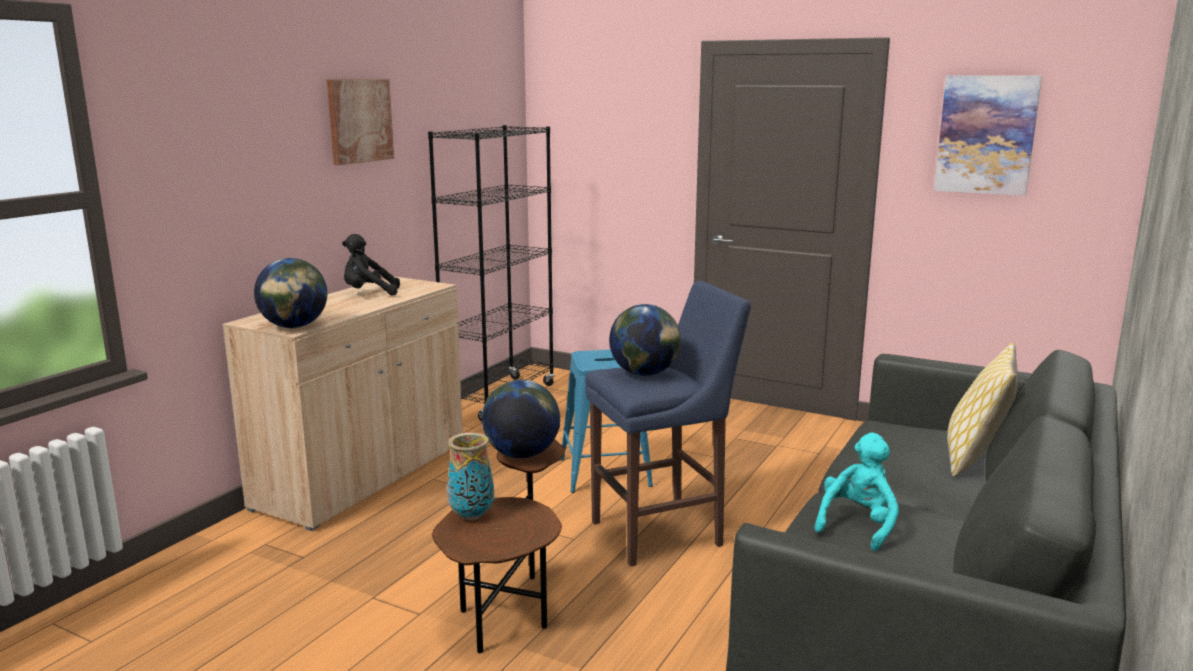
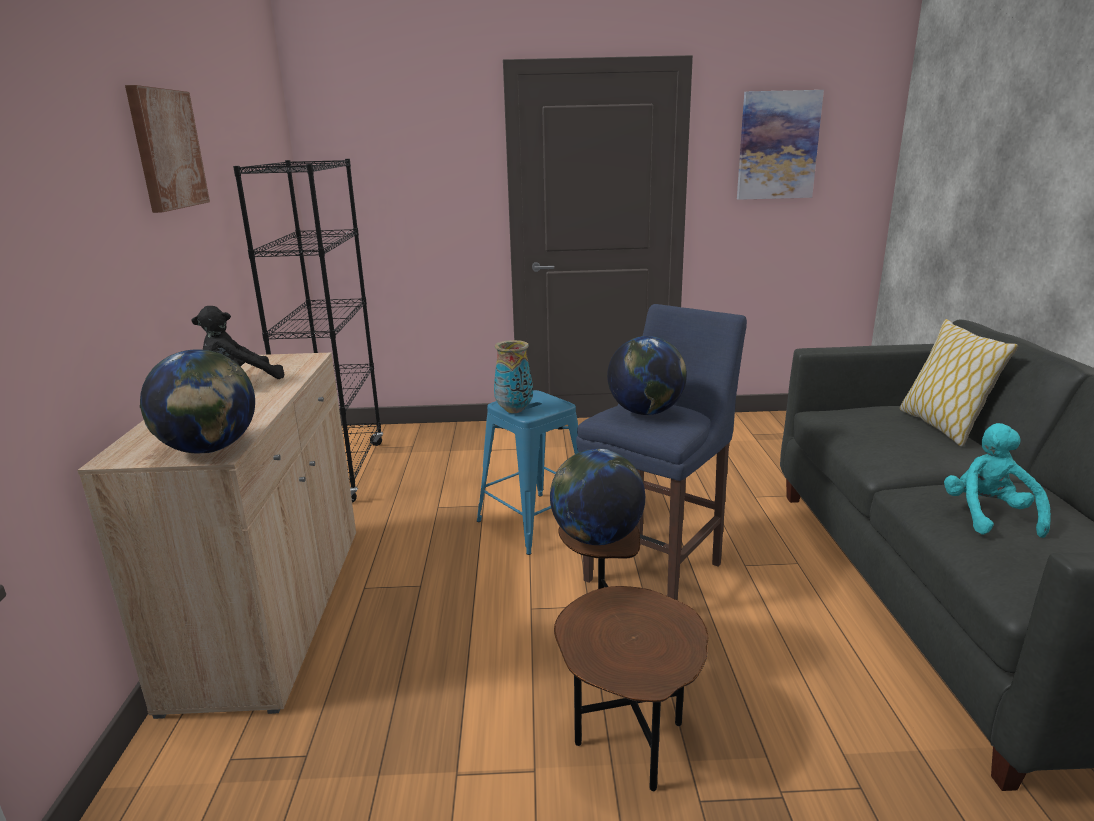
camera: 30 degrees left, 5 degrees up
(472, 515) = (587, 631): vase -> vase (514, 410)

